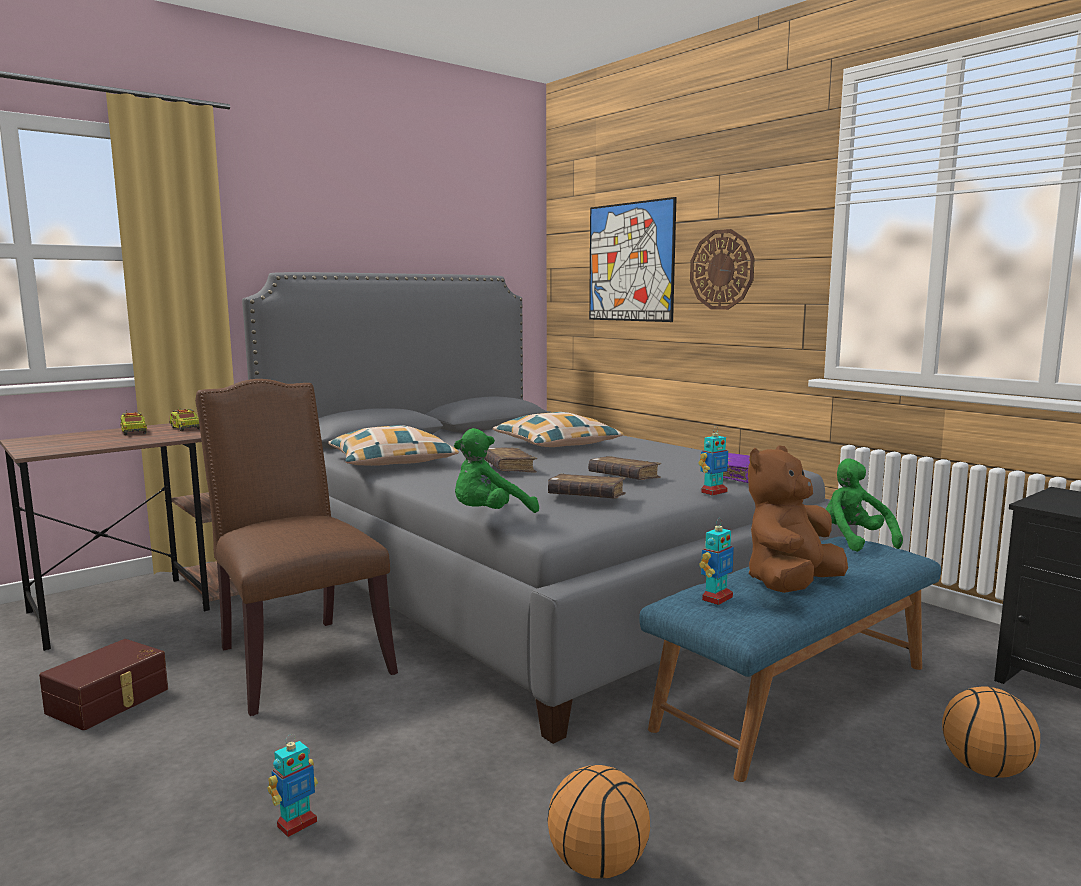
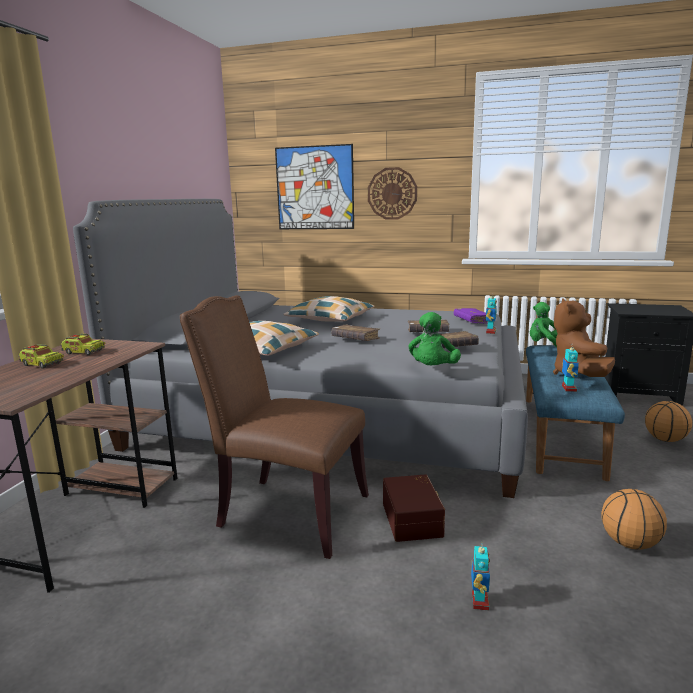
camera: 35 degrees left, 5 degrees up
(109, 701) = (202, 599): brown storage box -> brown storage box (413, 519)

